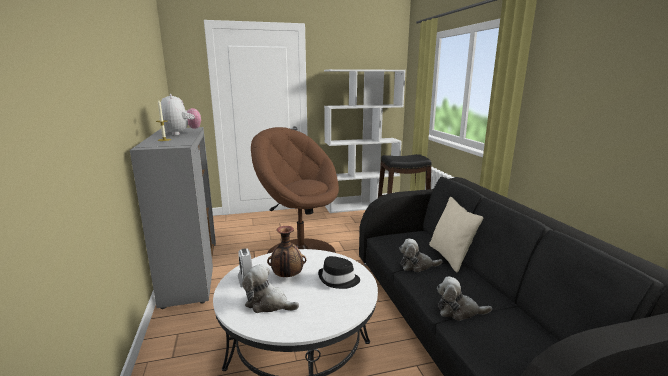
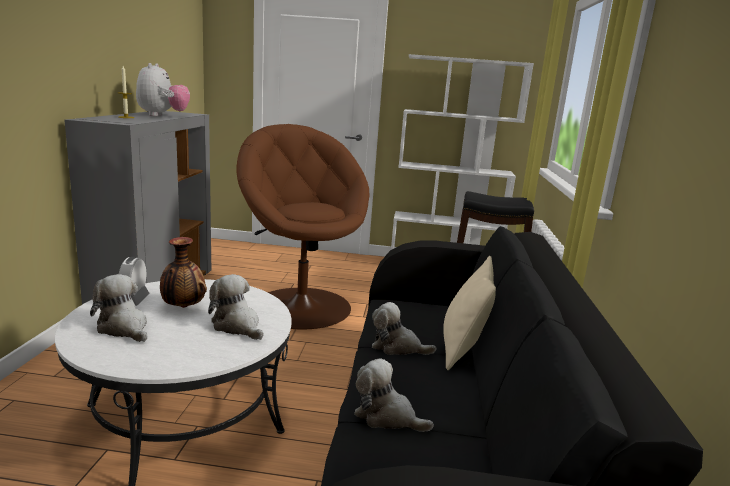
camera: 20 degrees right, 0 degrees up
(338, 280) = (237, 326): black hat -> plush toy

